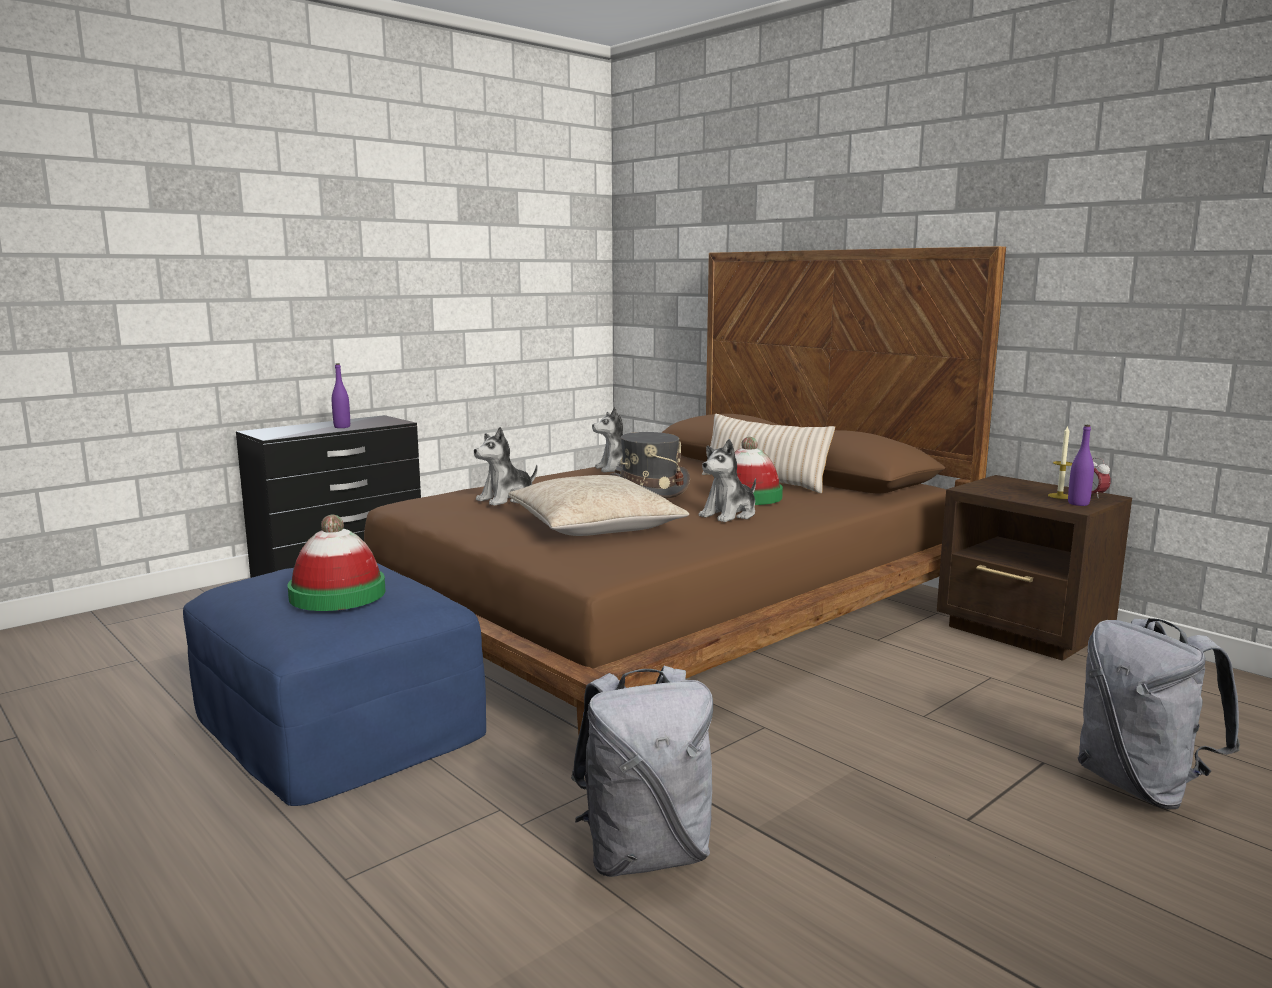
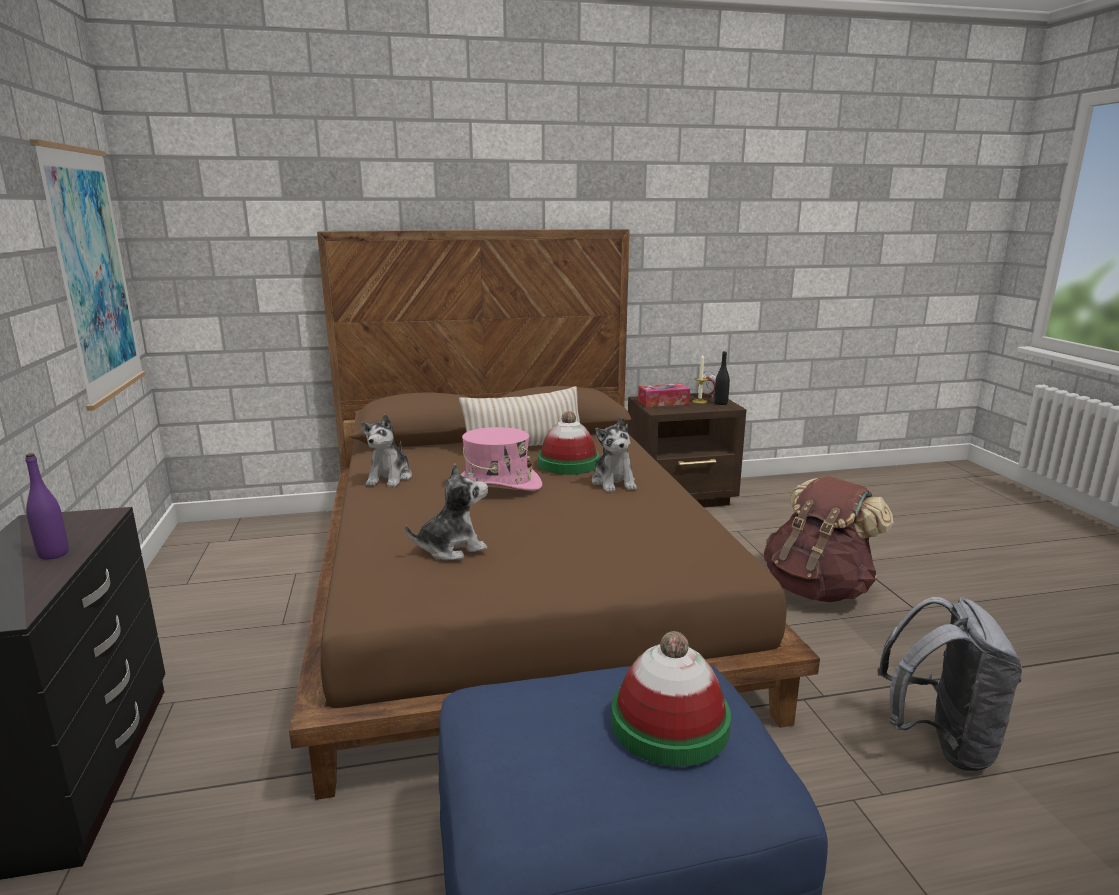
camera: 60 degrees left, 5 degrees up
(506, 499) = (451, 548): plush toy -> plush toy turned 105 degrees counterclockwise
(545, 282) = (93, 275): none -> picture
(594, 525) = (588, 534): beige pillow -> none
(649, 488) = (497, 485): grey hat -> pink hat
(911, 746) = (817, 589): none -> brown backpack
(1010, 486) = (663, 402): none -> tissue box
(1078, 503) = (720, 403): purple bottle -> black bottle
(1141, 786) = (890, 550): grey backpack -> none

